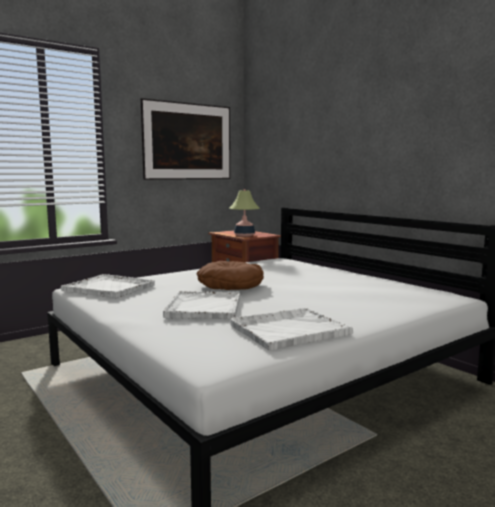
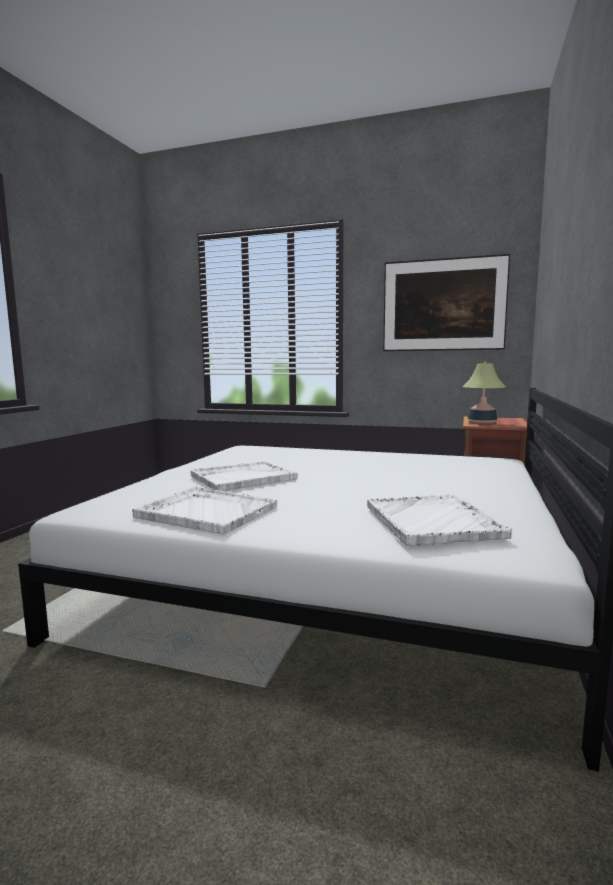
camera: 55 degrees right, 0 degrees up
(109, 288) = (254, 450): white tray -> white tray (432, 521)
(231, 286) = (333, 470): brown pillow -> none

